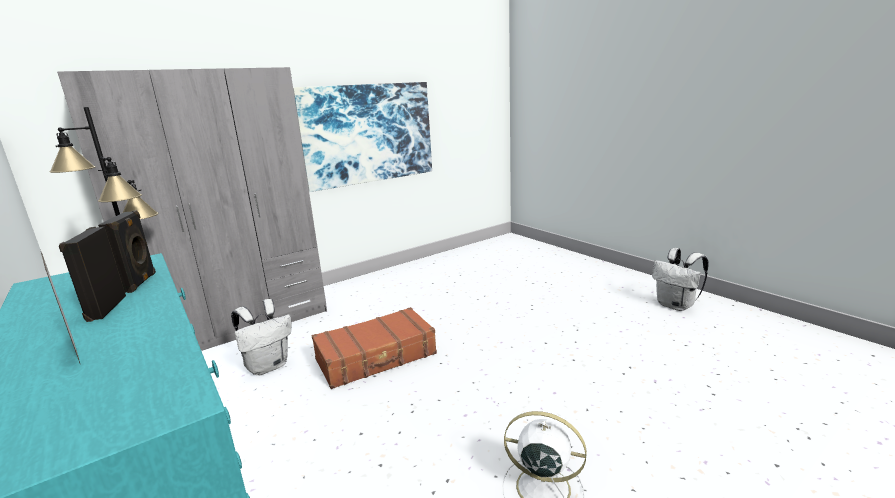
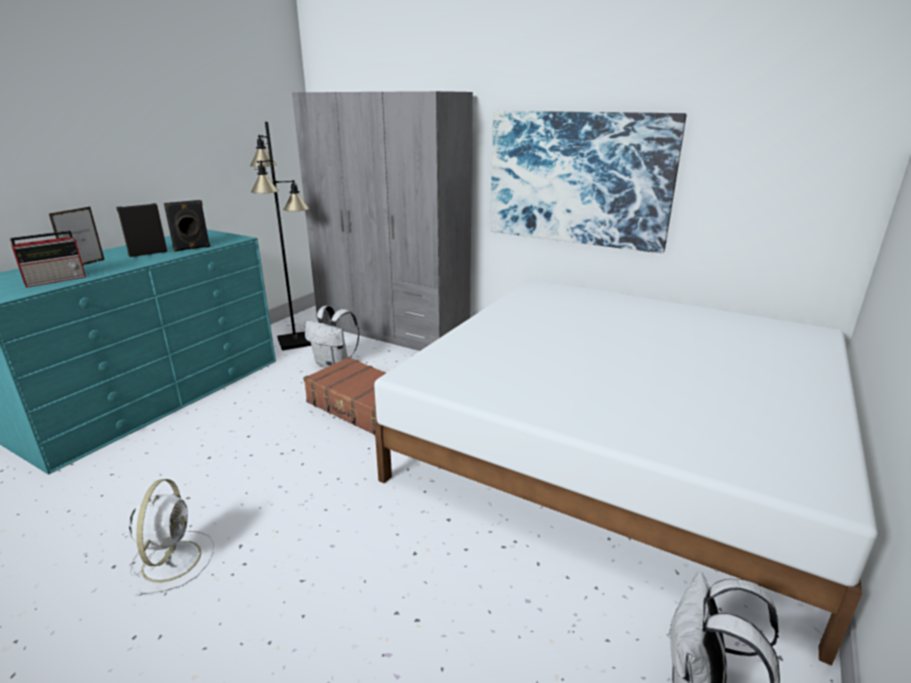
camera: 65 degrees right, 5 degrees up
(143, 364) = (57, 280): none -> radio
(505, 279) = (617, 447): none -> white bed

